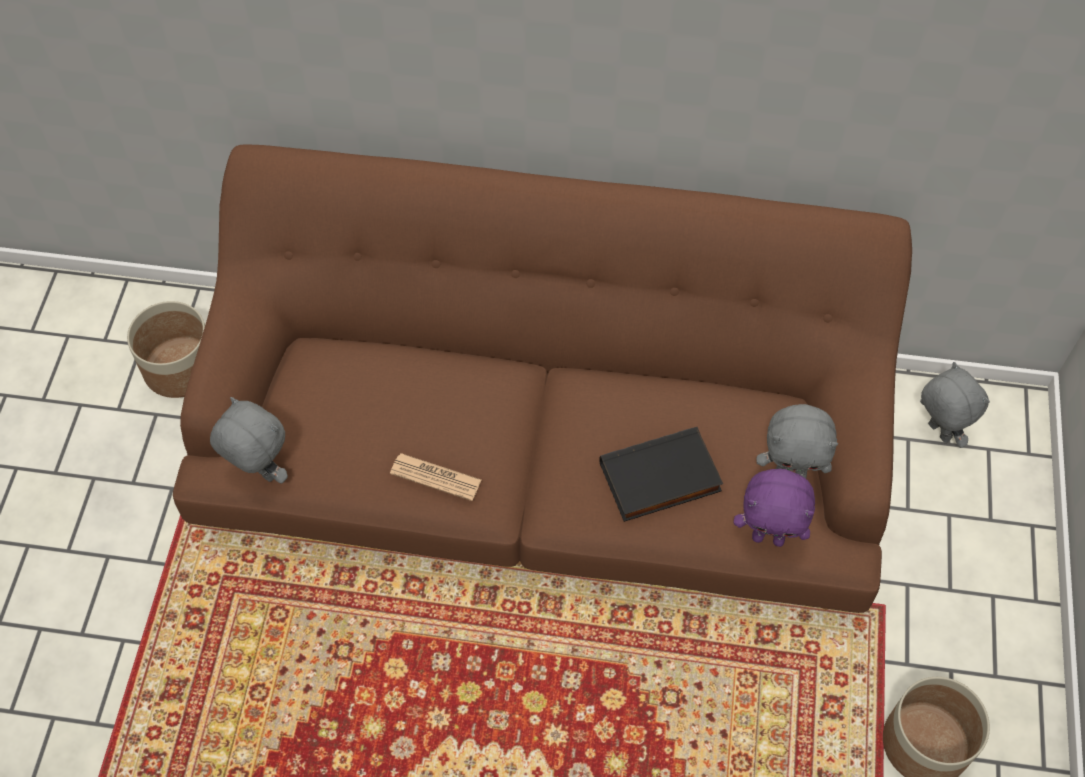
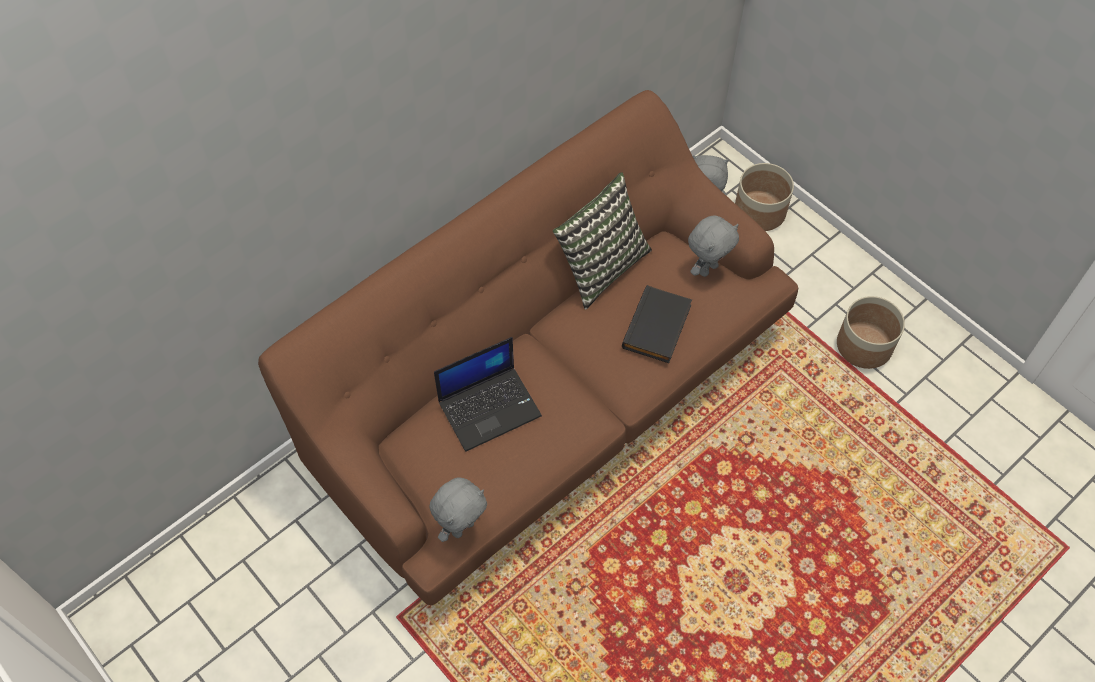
camera: 50 degrees left, 0 degrees up
(180, 368) = (285, 548): planter -> planter (759, 212)
(260, 473) = (462, 527): grey plush toy -> grey plush toy turned 150 degrees clockwise
(413, 395) = (490, 407): none -> laptop
(436, 477) = (556, 434): newspaper -> none
(686, 370) = (600, 266): none -> pillow
(768, 537) = (733, 306): purple plush toy -> none

